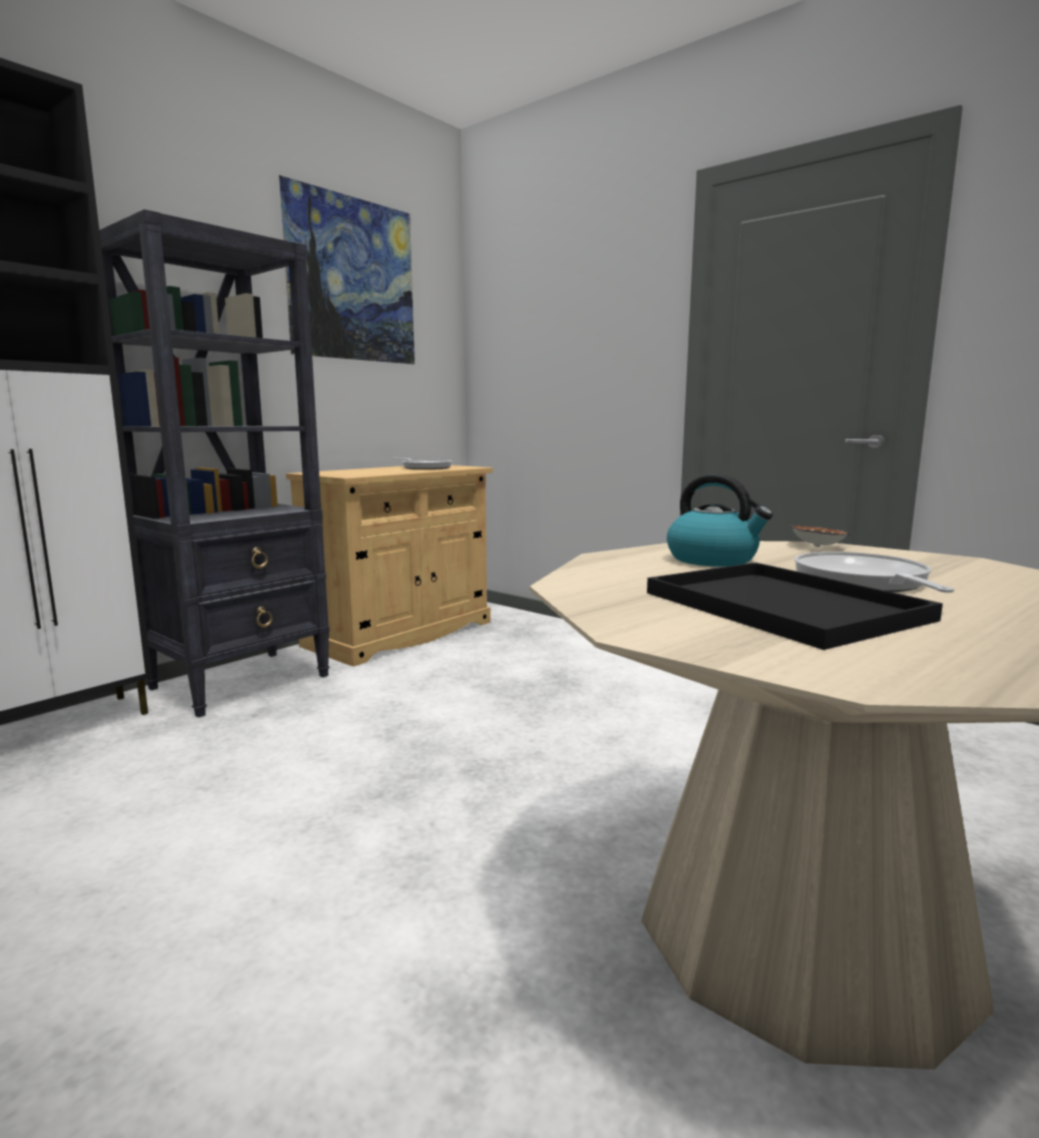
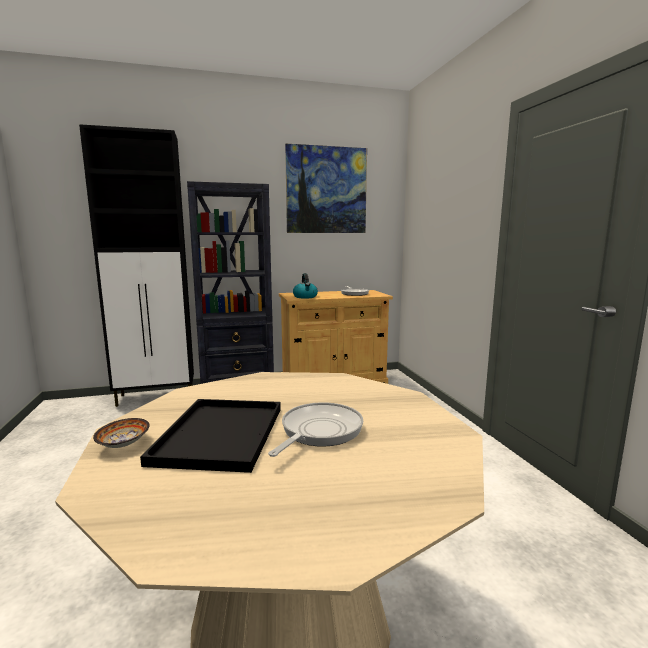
camera: 35 degrees right, 0 degrees up
(713, 559) = (303, 392): kettle -> kettle (305, 297)
(817, 546) = (399, 396): bowl -> bowl (124, 444)

